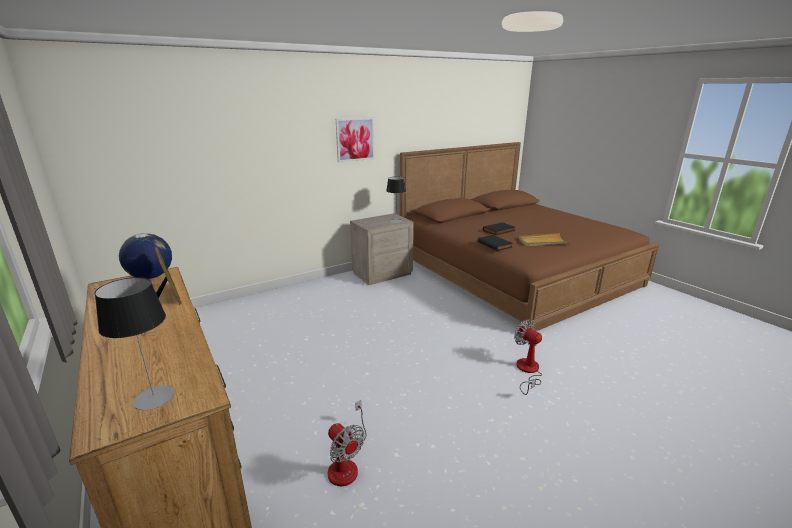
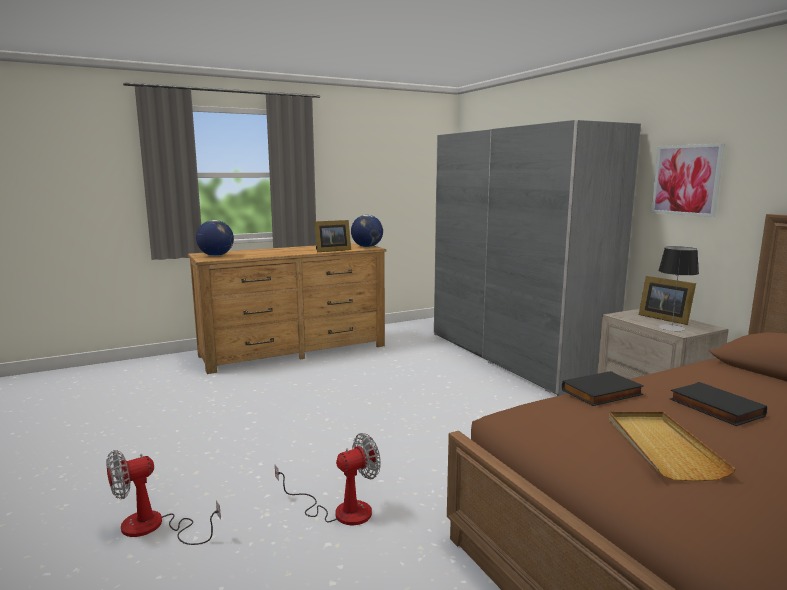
camera: 95 degrees right, 10 degrees down
(154, 397) = (216, 255): table lamp -> globe
(267, 304) = (513, 356): none -> grey wardrobe
(346, 463) = (254, 394): fan -> fan (154, 527)
(376, 220) = (663, 318): none -> picture frame

